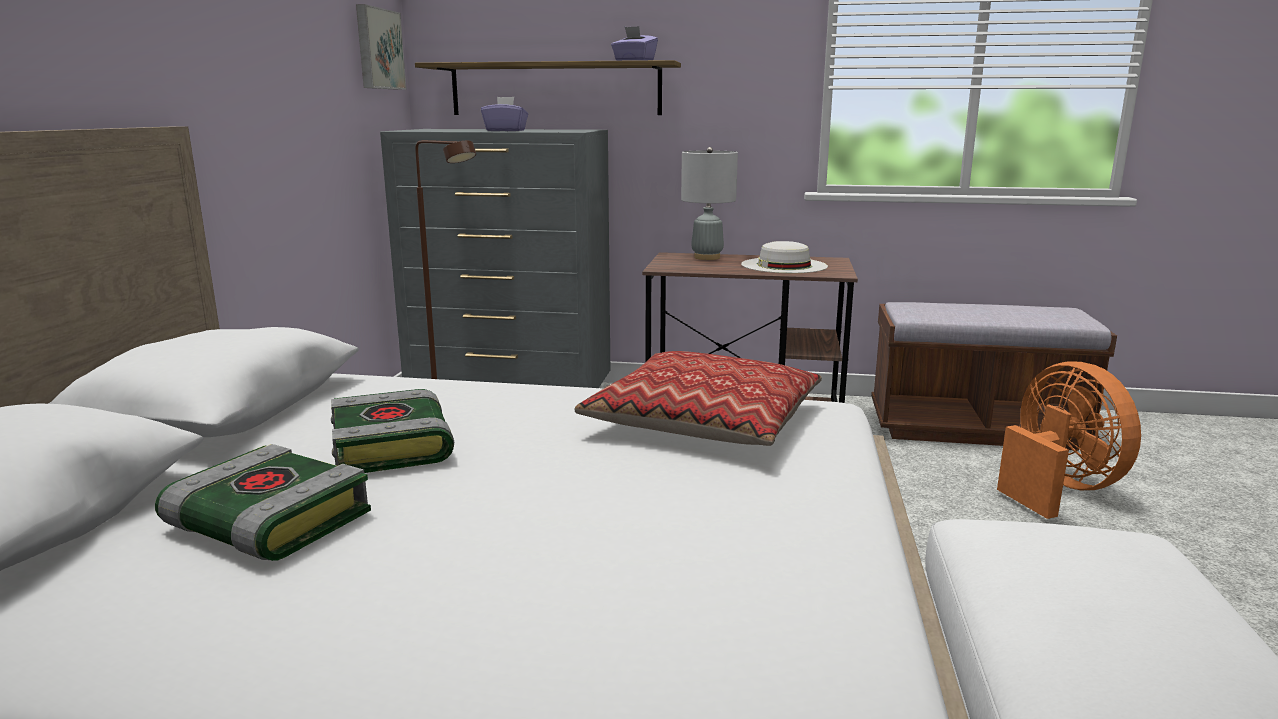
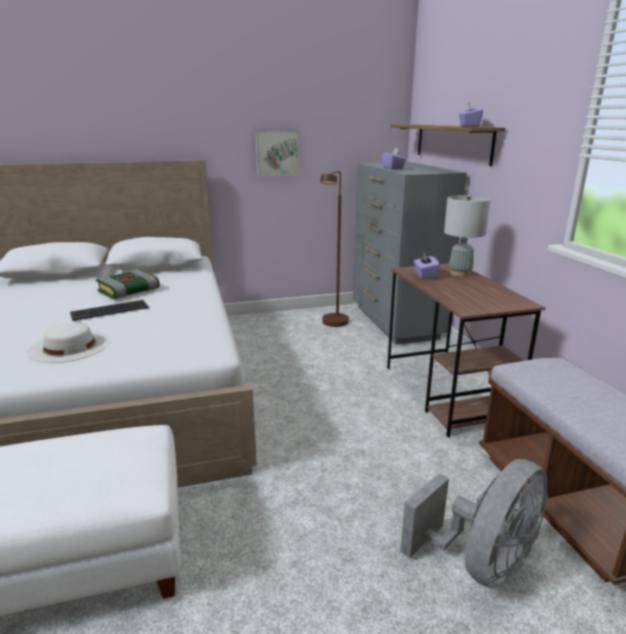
camera: 65 degrees right, 5 degrees up
(265, 522) = (64, 293): book -> none
(378, 49) = (375, 117): picture -> picture (277, 153)
(513, 471) = (110, 310): none -> keyboard
(698, 266) = (425, 275): none -> purple tissue box
(703, 420) = (180, 329): pillow -> none
(784, 265) = (470, 293): white hat -> white hat (69, 346)
(1057, 489) = (481, 562): orange fan -> grey fan

